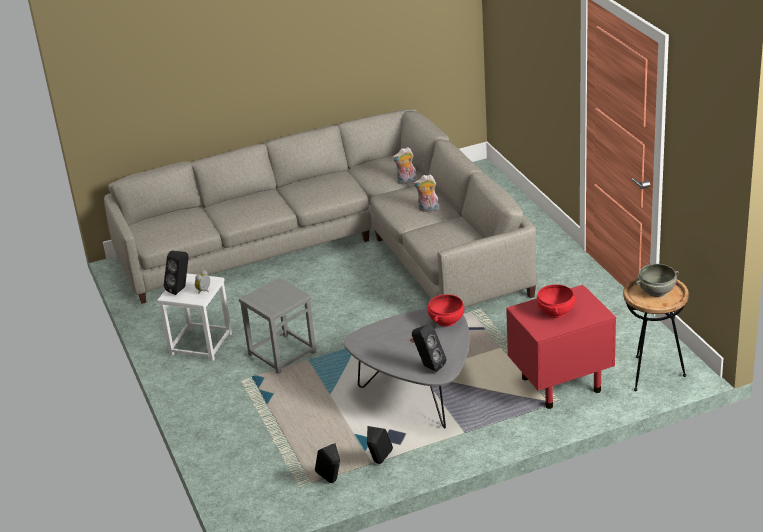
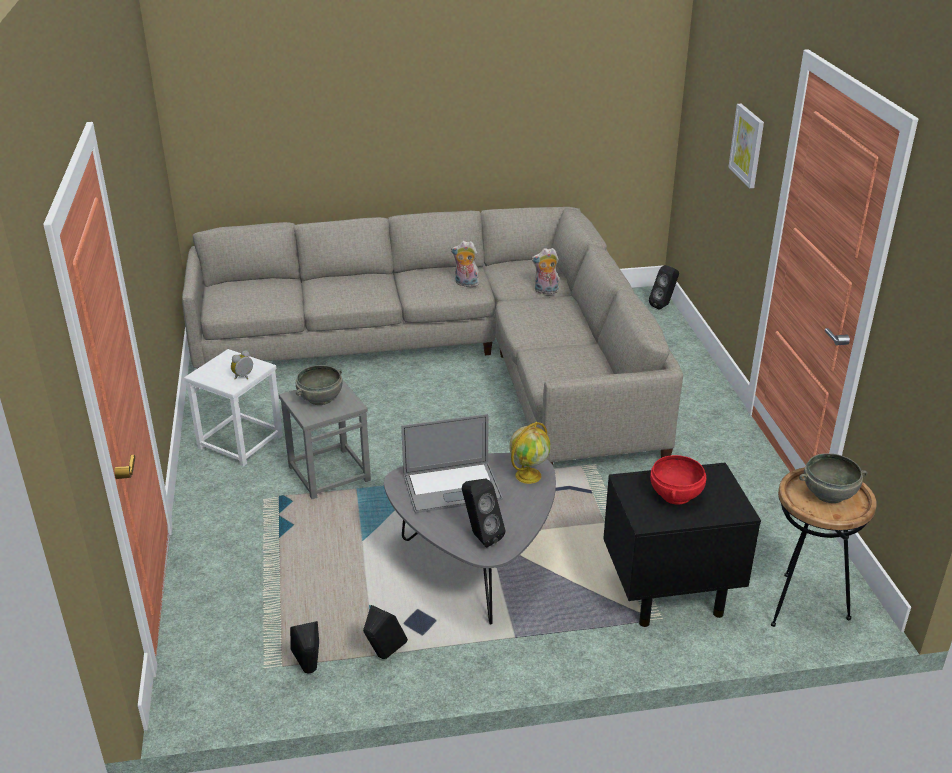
camera: 10 degrees right, 0 degrees up
(181, 289) = (218, 369): black speaker -> black speaker (663, 305)
(271, 295) = (320, 398): none -> grey bowl
(395, 339) = (452, 488): none -> laptop
(428, 210) = (558, 328): plush toy -> plush toy (465, 284)
(446, 320) = (528, 475): red bowl -> globe
(547, 47) = (747, 145): none -> picture
(560, 385) = (668, 594): red nightstand -> black nightstand

